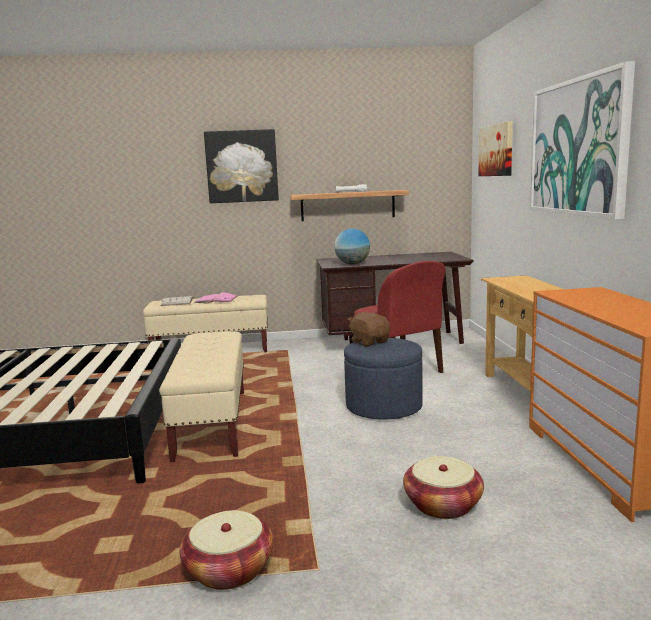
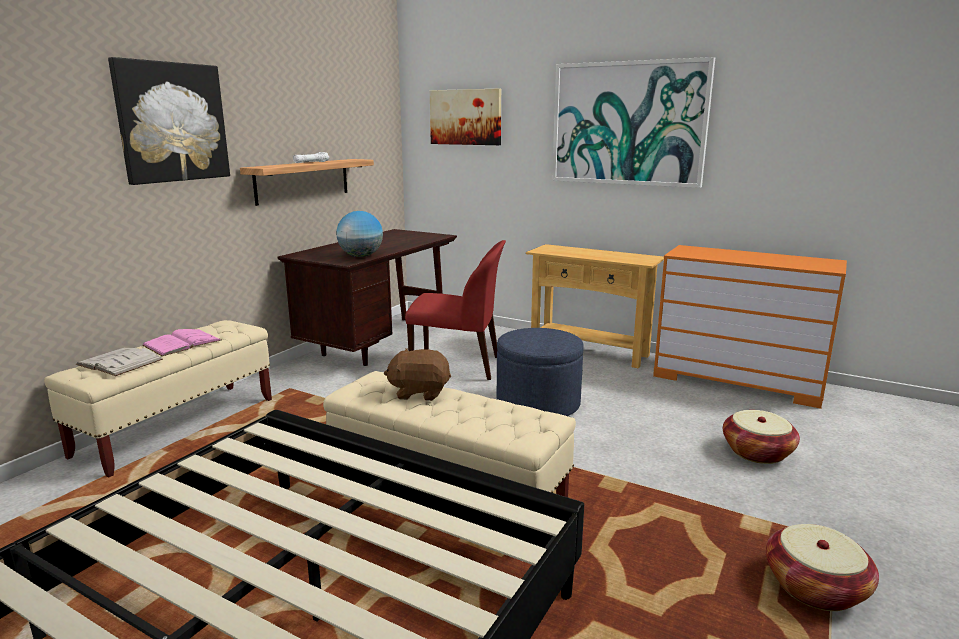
camera: 55 degrees left, 5 degrees up
(369, 342) = (522, 338): brown plush toy -> brown plush toy (419, 392)

